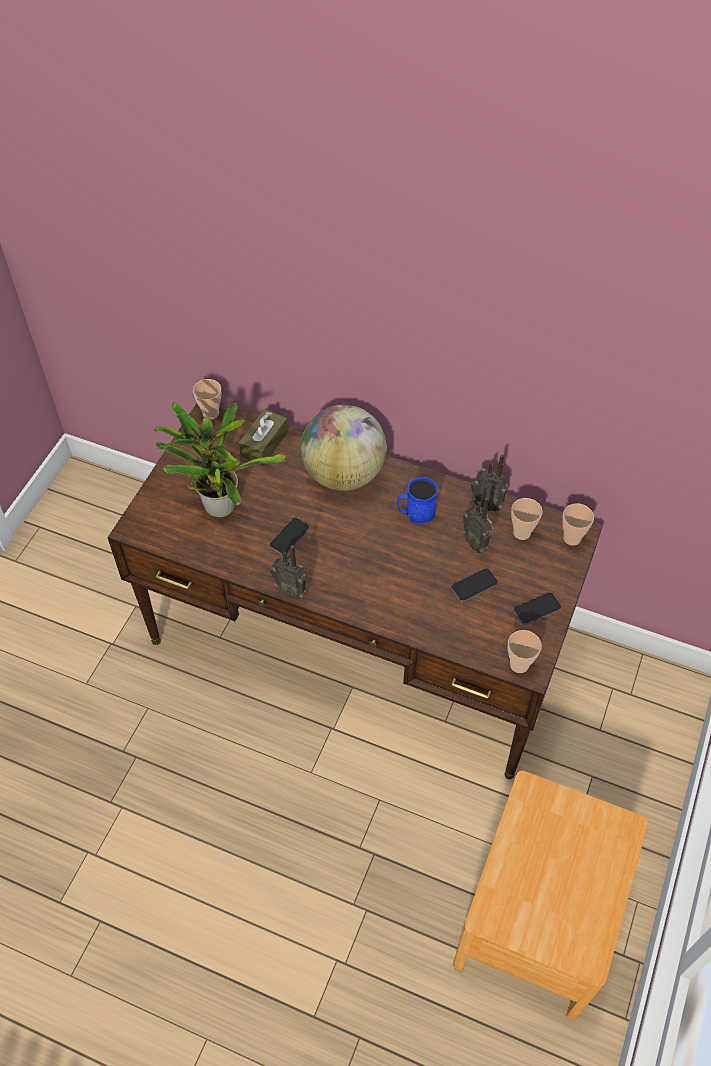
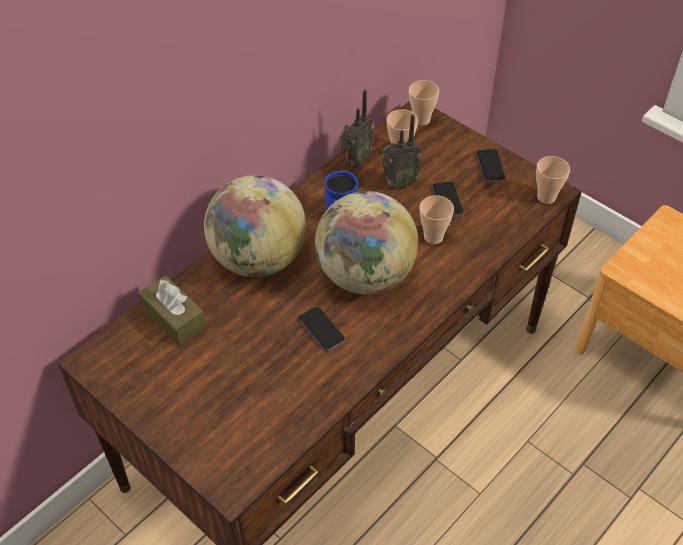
camera: 70 degrees left, 5 degrees down
(210, 413) = (93, 359): cup -> cup (433, 237)
(218, 503) = (239, 386): potted plant -> none
(291, 590) = (394, 347): radio -> none
(357, 549) = (365, 275): none -> globe

